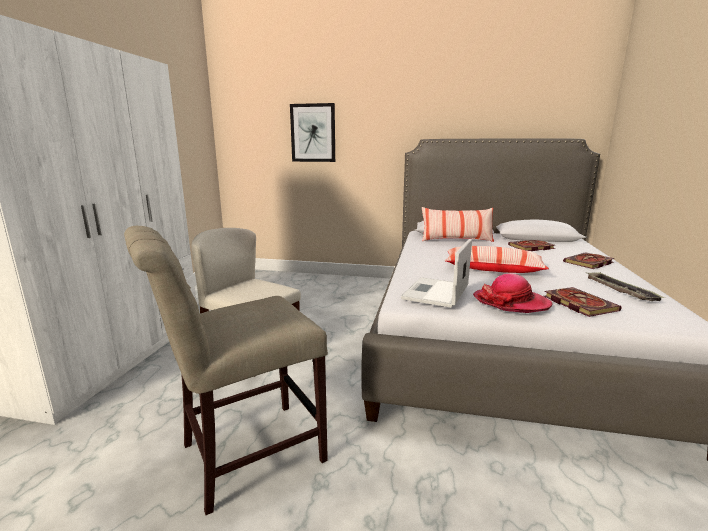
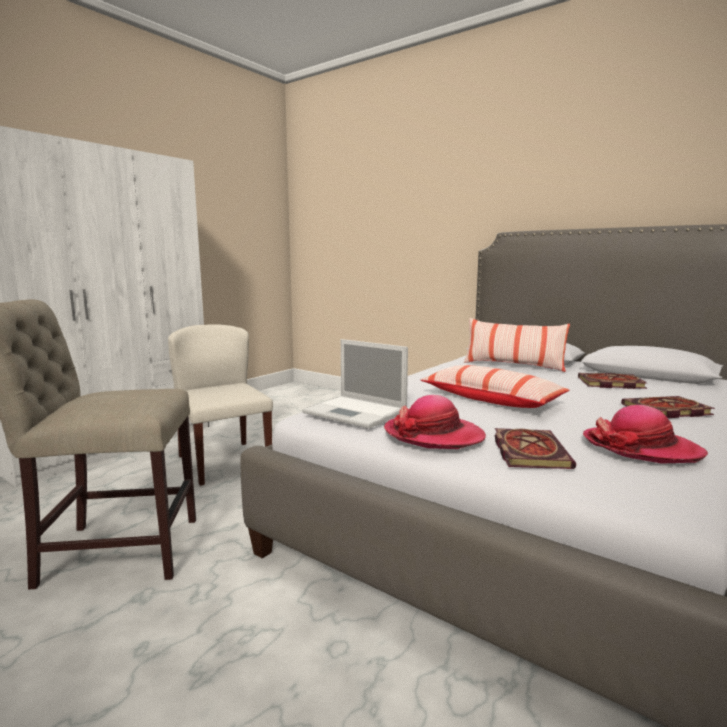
camera: 25 degrees right, 5 degrees down
(313, 133) = (381, 229): picture -> none
(435, 293) = (356, 412): laptop -> laptop turned 105 degrees counterclockwise
(620, 290) = (641, 448): tray -> hat

